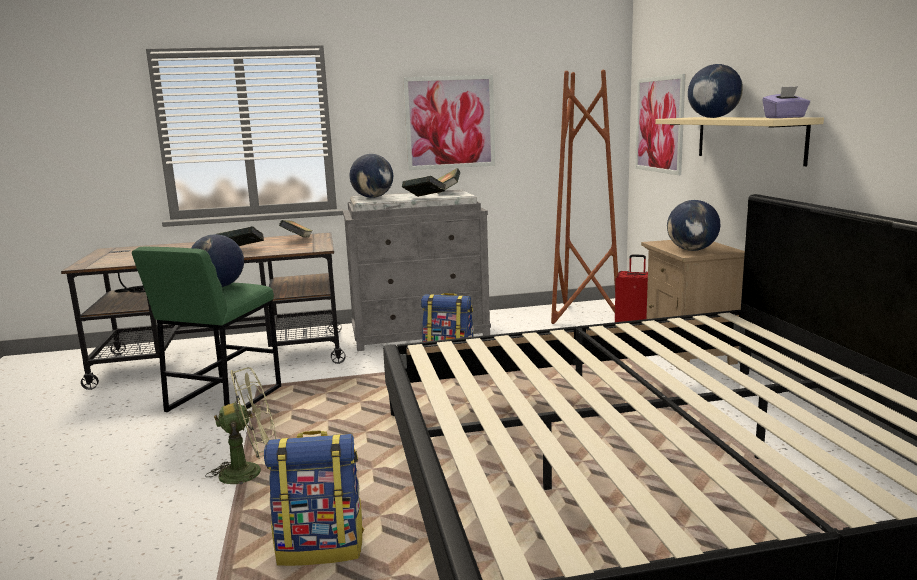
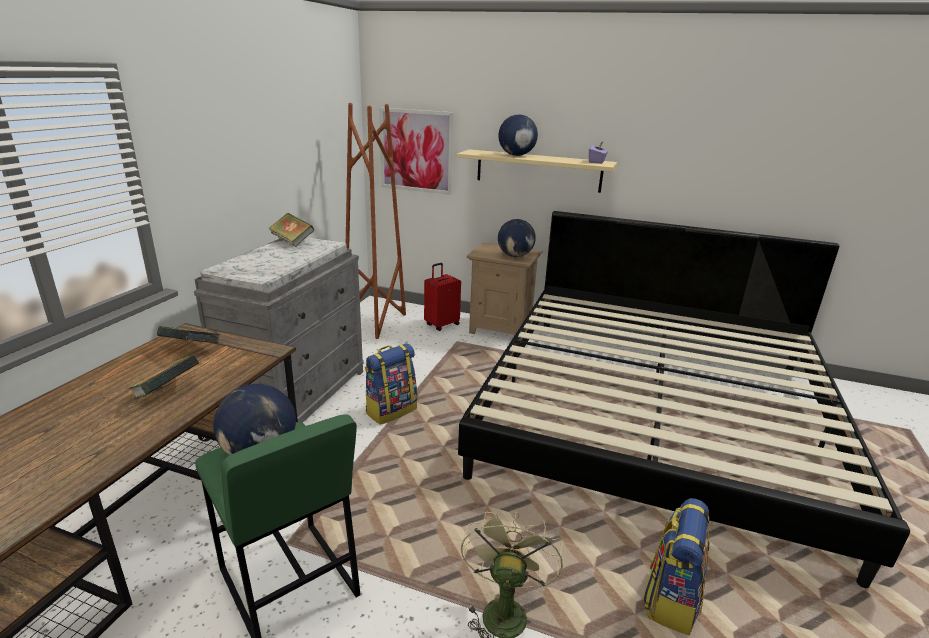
camera: 60 degrees left, 10 degrees up
(373, 197) = (242, 267): globe -> none
(424, 198) = (308, 256): book -> none
(450, 122) = (254, 160): picture -> none

